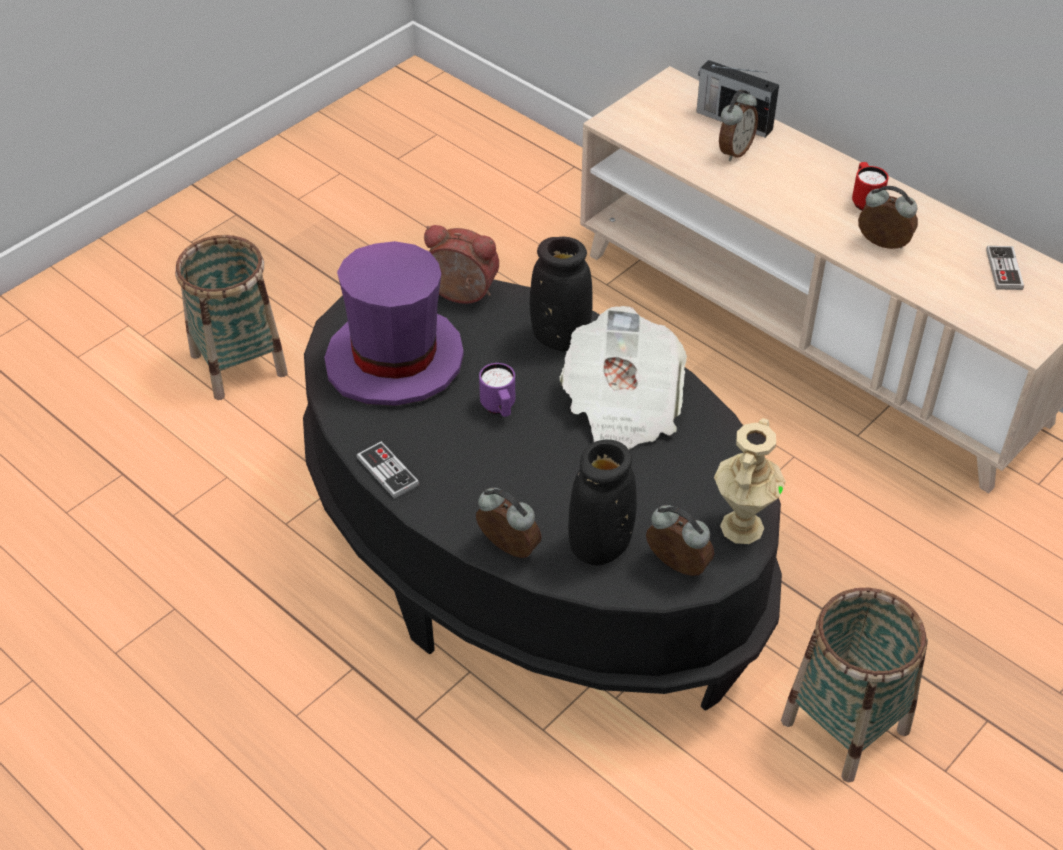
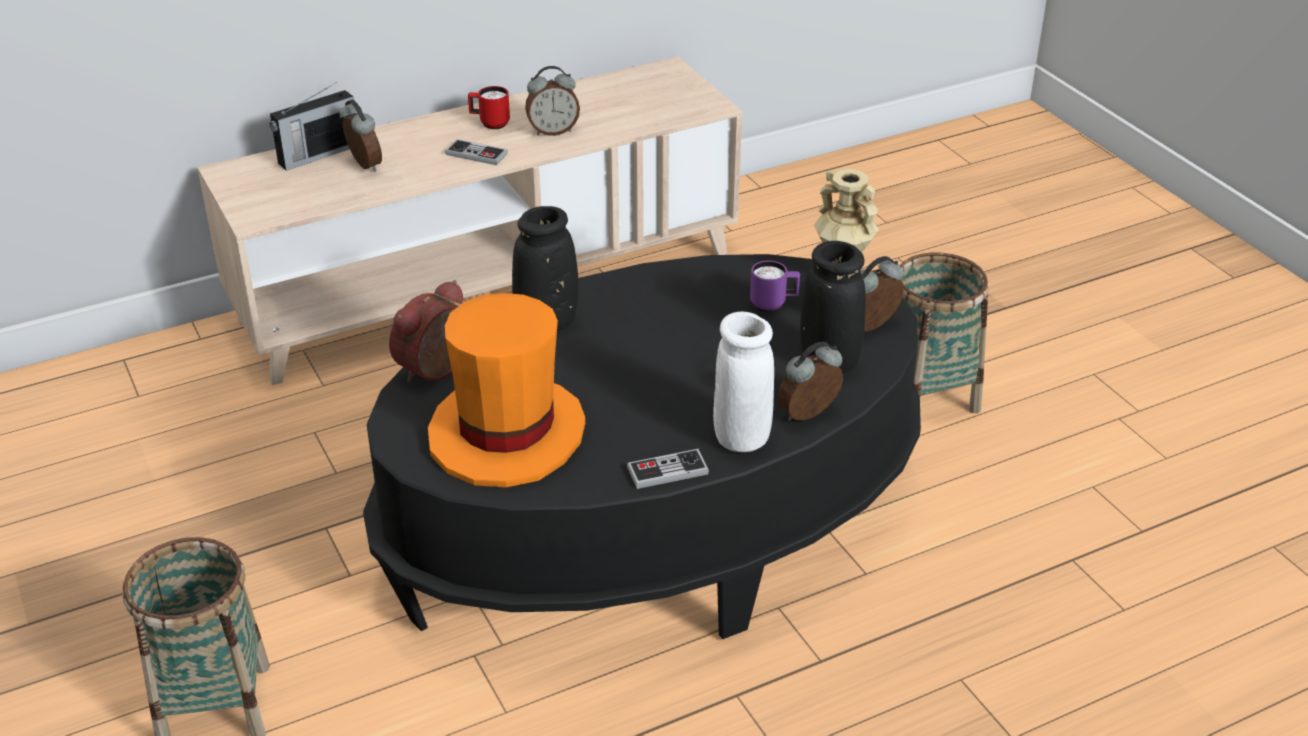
camera: 70 degrees left, 10 degrees down
(395, 360) = (507, 434): purple hat -> orange hat
(455, 508) = (741, 437): none -> white vase
(499, 408) = (621, 381): purple mug -> purple mug (773, 304)
(621, 407) = (664, 310): newspaper -> none
(882, 245) = (553, 131): alarm clock -> alarm clock turned 150 degrees counterclockwise
(1004, 269) = (623, 90): game controller -> game controller (476, 154)

